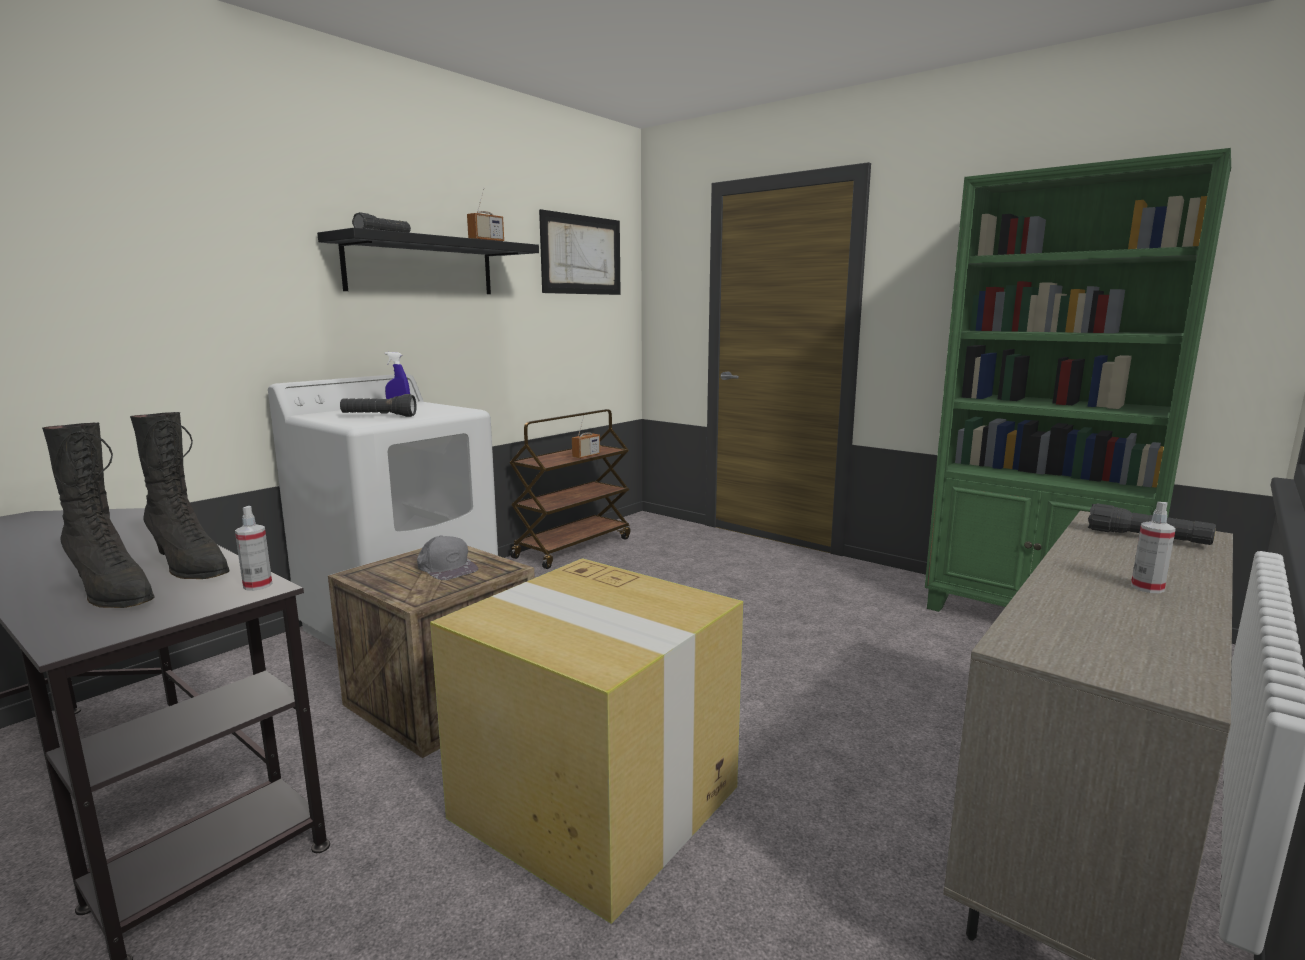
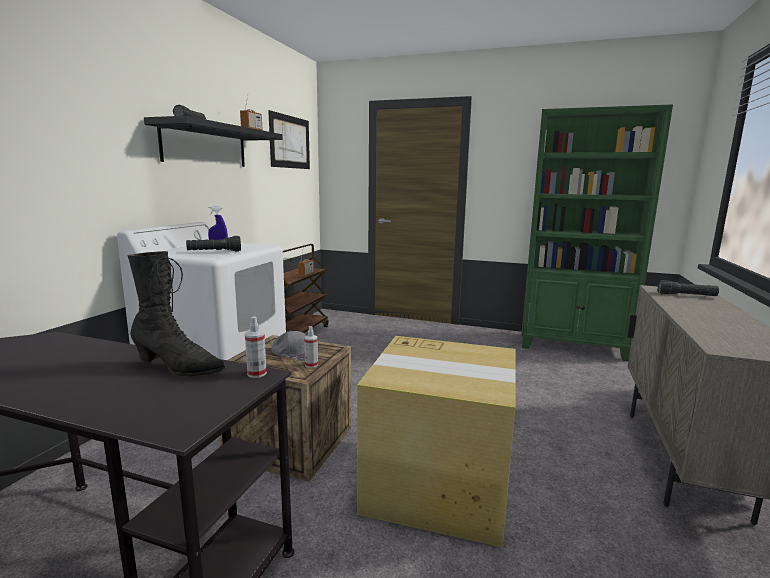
camera: 20 degrees left, 0 degrees up
(111, 592) = (147, 393): black boot -> none
(1147, 588) = (722, 317): spray bottle -> spray bottle (311, 365)

